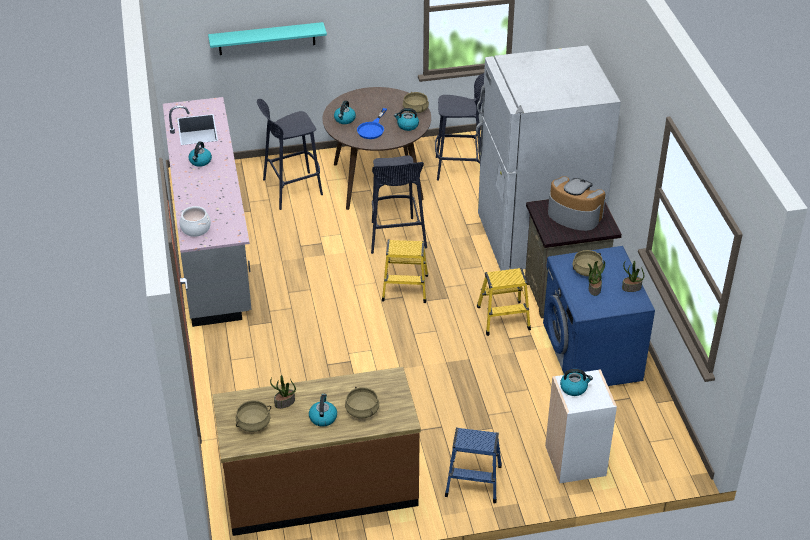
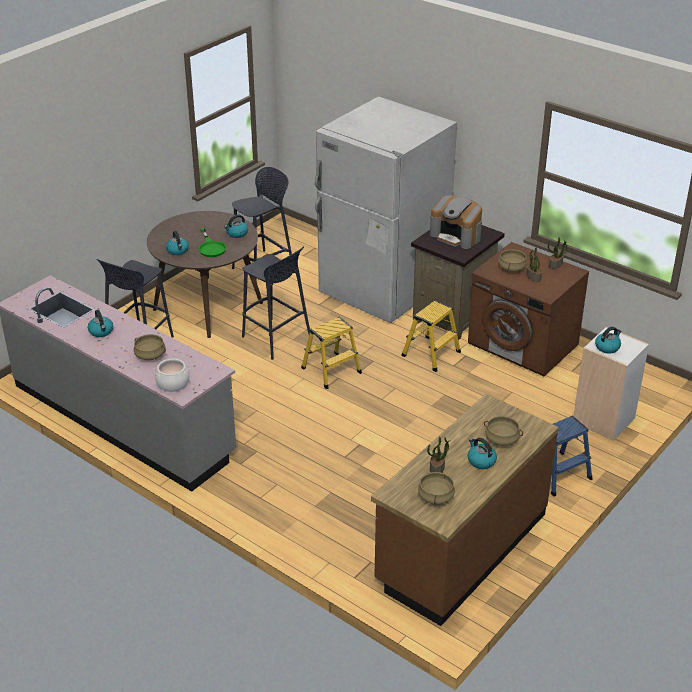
camera: 40 degrees left, 5 degrees down
(266, 38) = (70, 200): turquoise shelf -> none
(372, 129) = (211, 247): blue frying pan -> green frying pan
(415, 109) = (227, 220): beige cooking pot -> beige cooking pot (150, 355)
(574, 215) = (456, 236): coffee machine -> coffee machine turned 135 degrees counterclockwise
(590, 356) = (522, 348): blue washing machine -> brown washing machine

